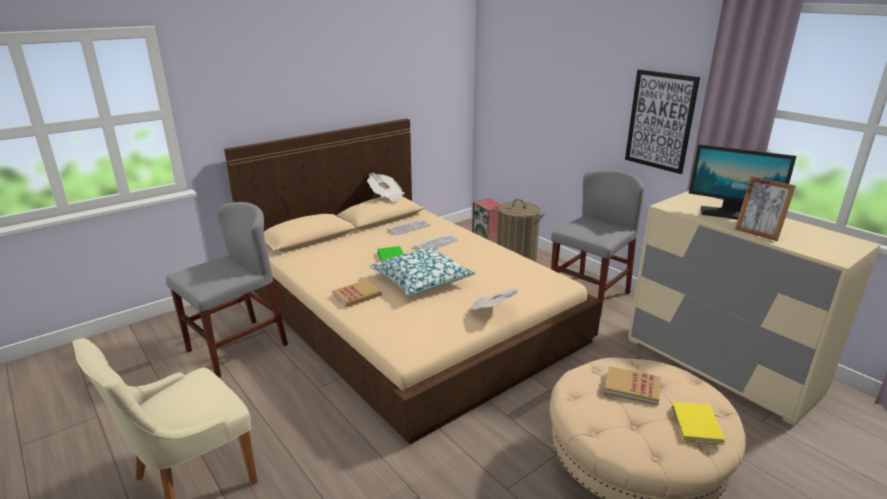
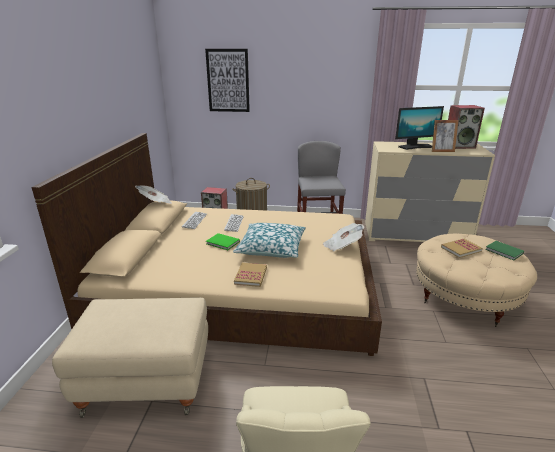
camera: 45 degrees left, 0 degrees up
(237, 347) = (148, 381): grey chair -> beige ottoman
(660, 121) = (339, 103): picture -> picture (228, 81)
(695, 425) = (504, 252): yellow book -> green book
(821, 236) = (459, 146): none -> speaker

